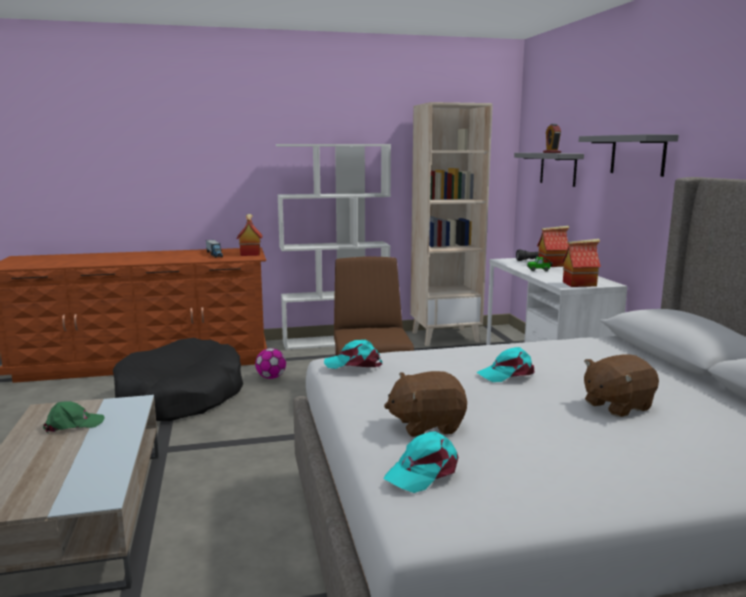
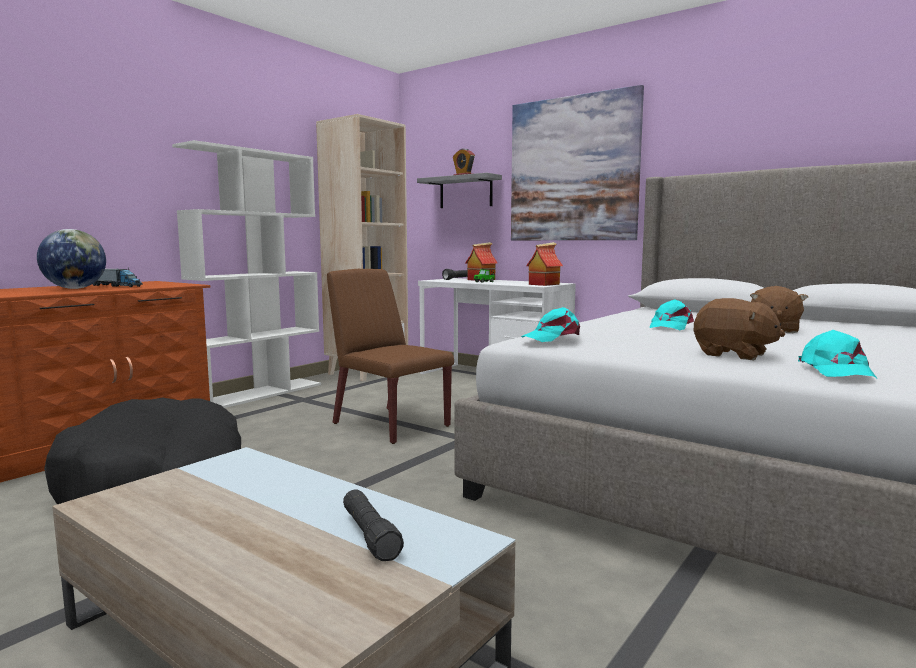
camera: 40 degrees left, 5 degrees down
(73, 424) = (207, 500): green cap -> none
(78, 474) = (370, 535): none -> black flashlight
(186, 256) = (75, 288): none -> globe
(250, 253) = (167, 283): toy house -> none
(271, 377) = (247, 436): football -> none
(426, 425) = (733, 355): brown plush toy -> brown plush toy turned 90 degrees counterclockwise
(637, 155) = (573, 169): grey shelf -> picture

